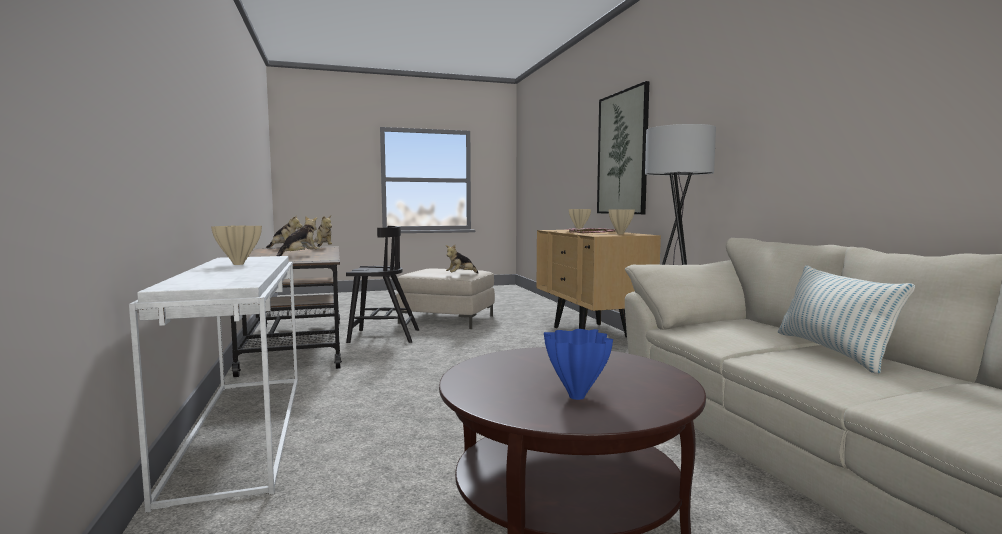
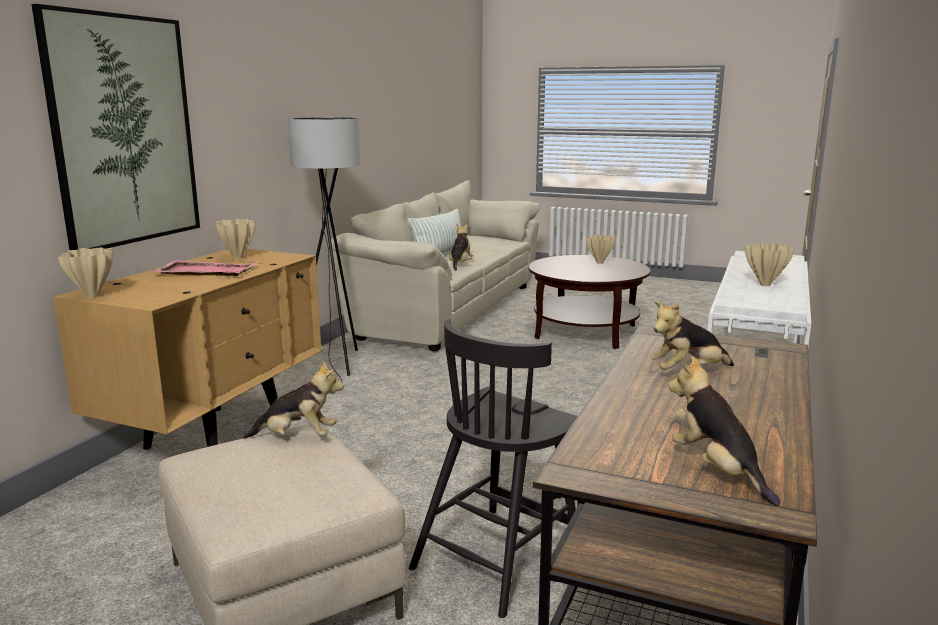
camera: 140 degrees left, 10 degrees up
(323, 248) = (602, 449): plush toy -> plush toy (460, 264)
(382, 336) = (499, 556): black chair -> black chair turned 90 degrees counterclockwise
(576, 397) = (600, 263): blue vase -> beige vase

